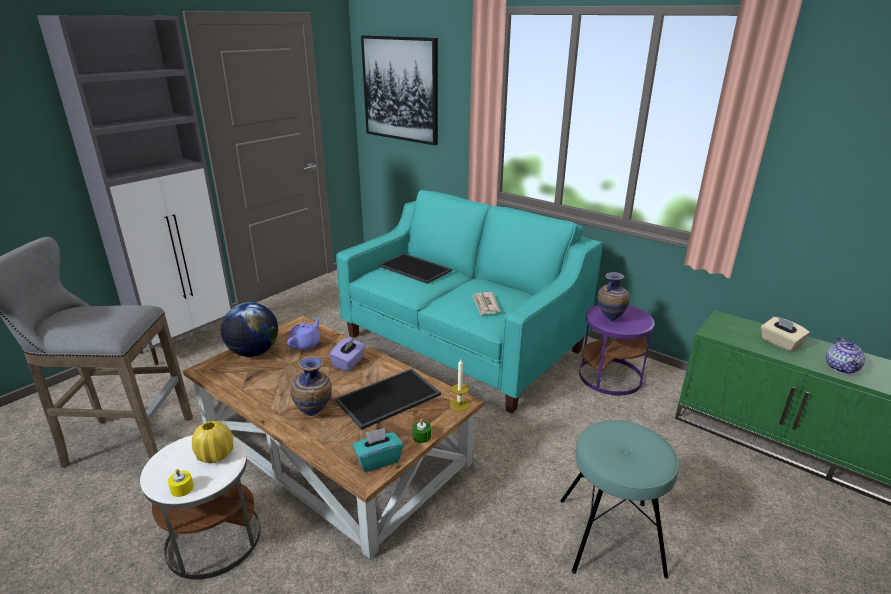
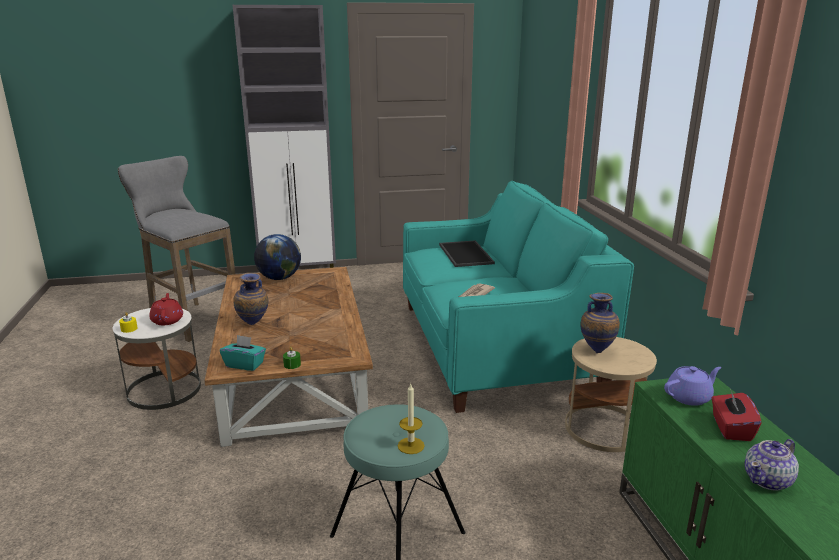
camera: 40 degrees right, 5 degrees down
(215, 454) = (167, 320): yellow vase -> red teapot
(306, 344) = (317, 284): purple teapot -> purple teapot (689, 397)
(349, 363) = (324, 305): purple tissue box -> none
(388, 399) = (310, 335): tray -> none
(400, 89) = (541, 79): picture -> none
(459, 404) = (351, 358): candle -> candle (411, 445)
(610, 376) = (604, 428): purple side table -> beige side table
(780, 343) = (731, 428): beige tissue box -> red tissue box

